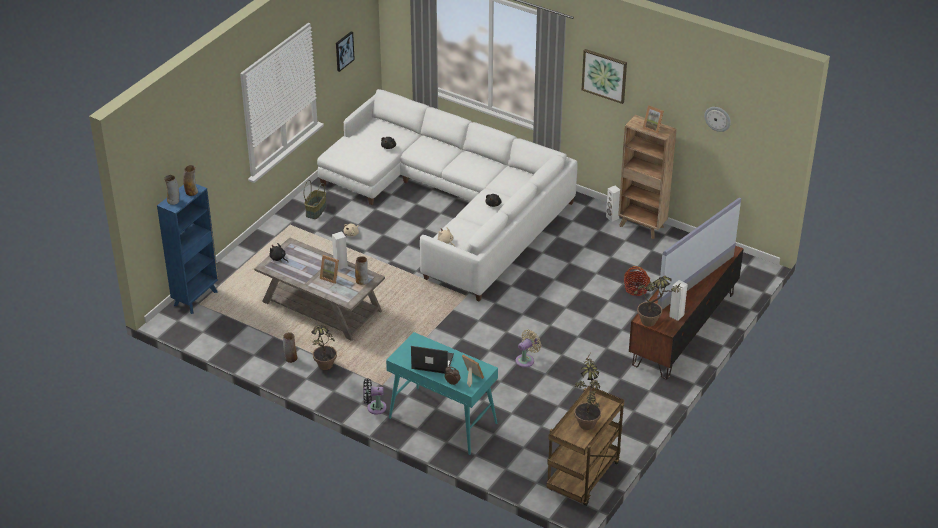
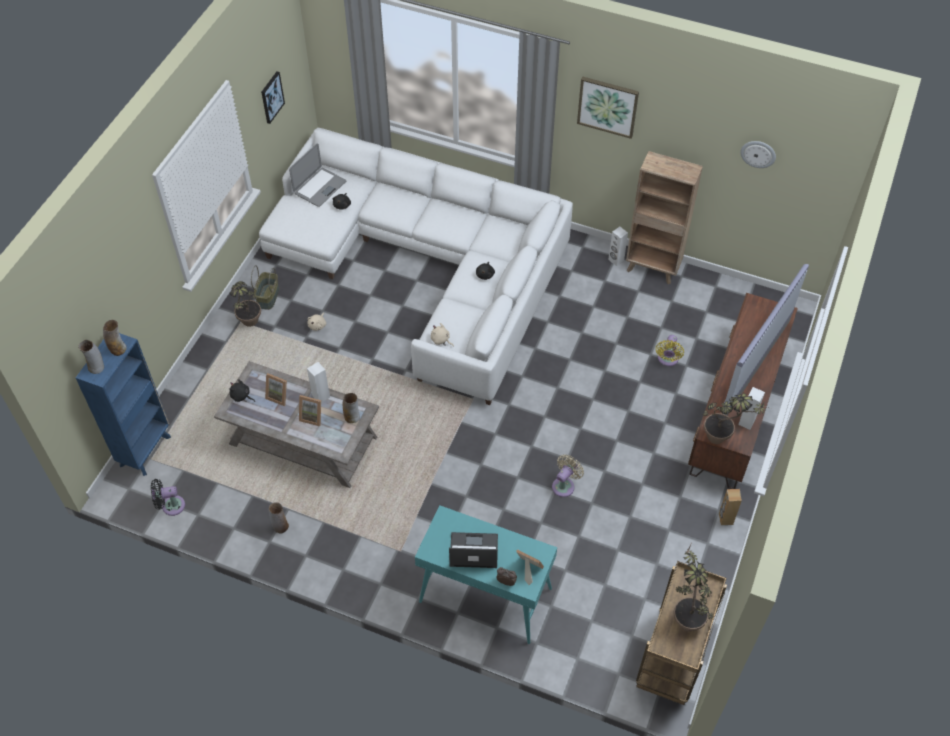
camera: 10 degrees left, 15 degrees up
(324, 369) = (324, 536): potted plant -> potted plant (249, 325)
(373, 133) = (319, 187): none -> laptop
(374, 407) = (398, 588): black fan -> black fan (170, 506)
(636, 289) = (667, 360): basket -> yellow fan
(653, 128) = (675, 169): picture frame -> picture frame (279, 395)
(653, 397) = (725, 519): none -> brown speaker

